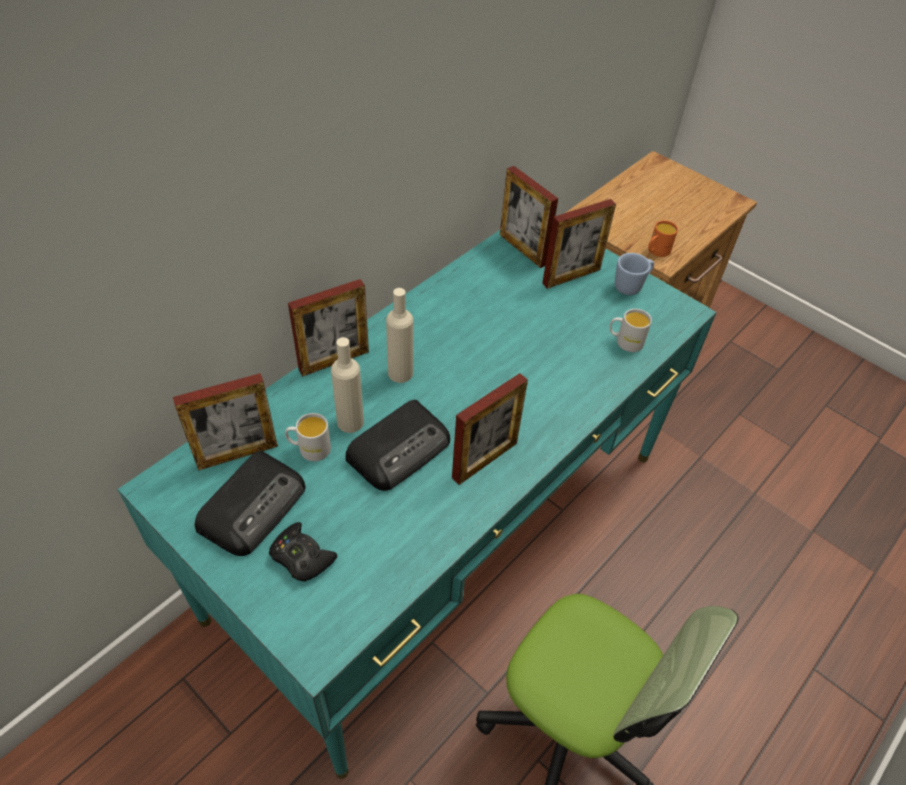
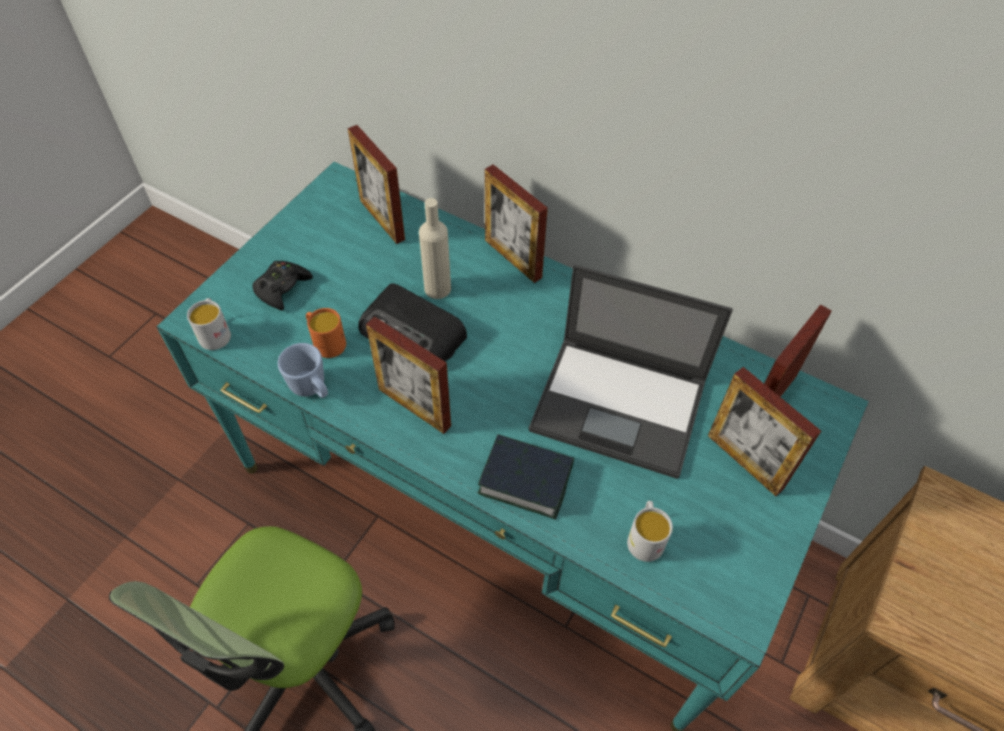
camera: 80 degrees right, 5 degrees up
(254, 506) = (329, 245): radio -> none
(309, 449) = (398, 266): white mug -> white mug (215, 333)
(400, 373) = (513, 314): beige bottle -> none
(511, 327) = (621, 405): none -> laptop
(569, 398) = (525, 479): none -> book
(631, 286) = (761, 540): blue mug -> blue mug (311, 389)
(656, 251) = (917, 607): orange mug -> orange mug (326, 342)

